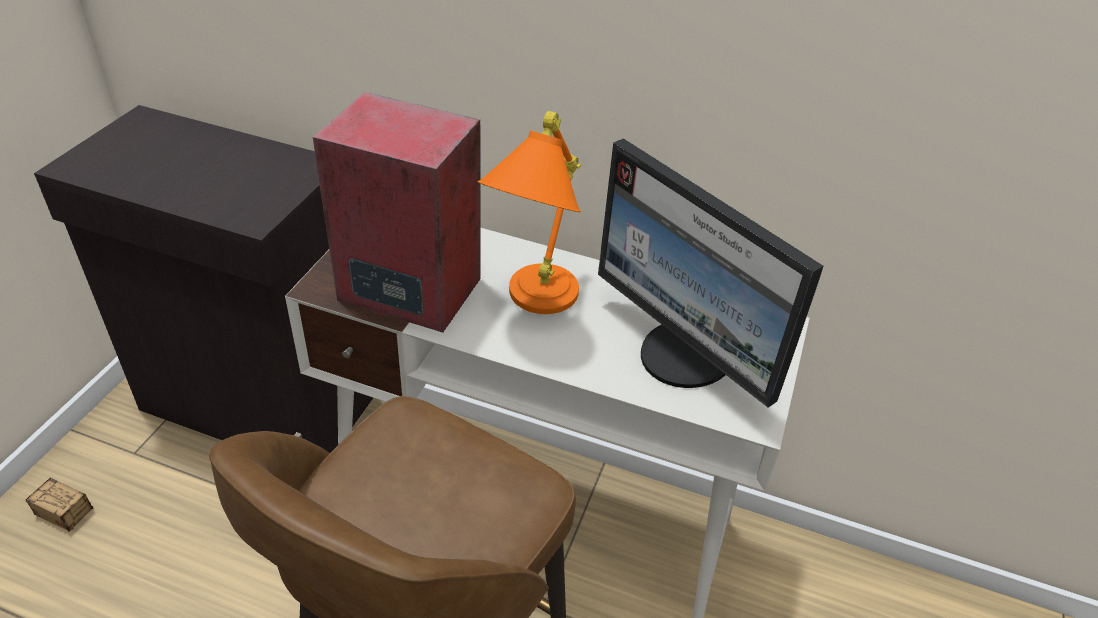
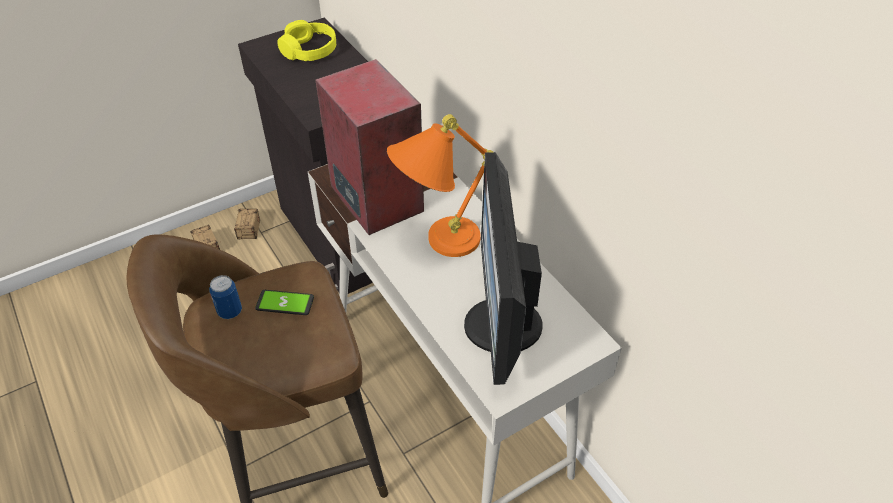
camera: 40 degrees right, 5 degrees up
(123, 477) = (246, 243): none -> storage box
(159, 148) = (309, 50): none -> yellow headphones
(353, 512) = (230, 311): none -> can
(418, 461) = (285, 303): none -> phone

